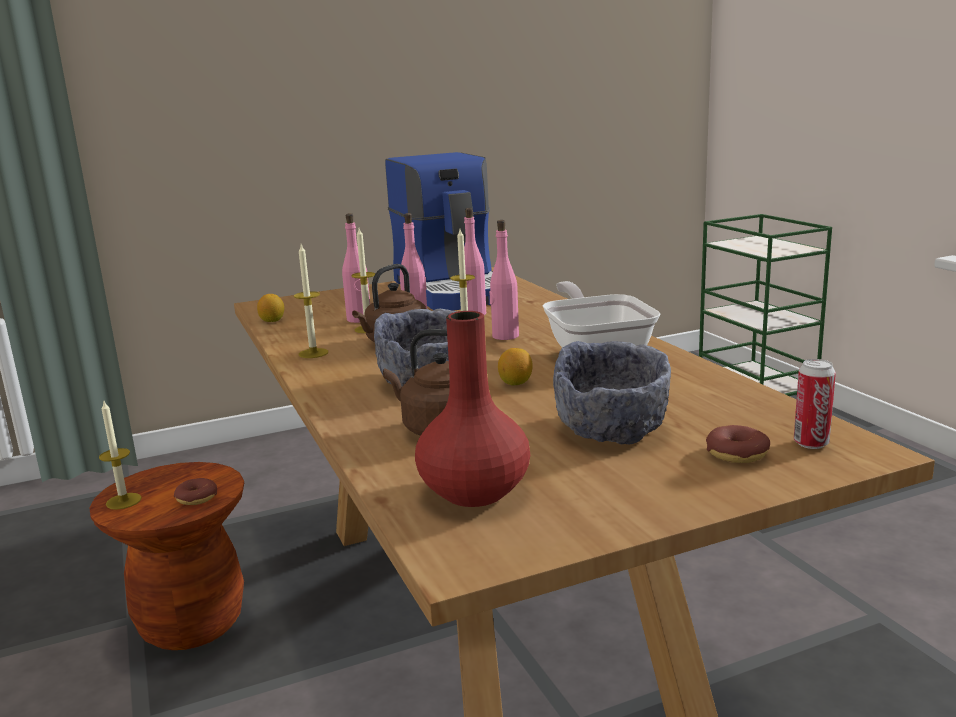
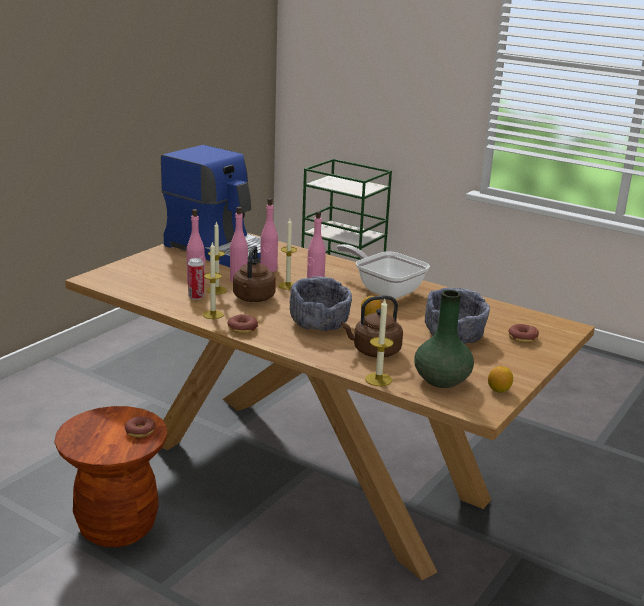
camera: 35 degrees left, 5 degrees up
(123, 501) = (87, 446): candle -> candle (378, 379)
(272, 321) = (132, 292): lemon -> lemon (499, 390)
(316, 373) = (242, 329): none -> donut
(475, 493) = (442, 381): red vase -> green vase
(811, 443) = (544, 327): can -> can (196, 297)

